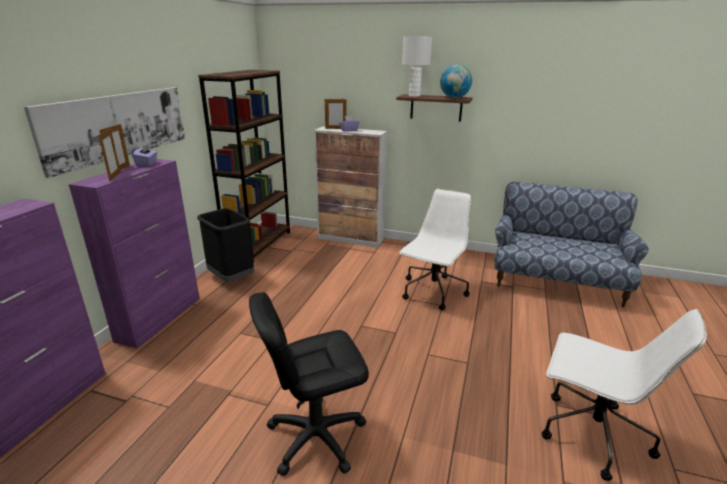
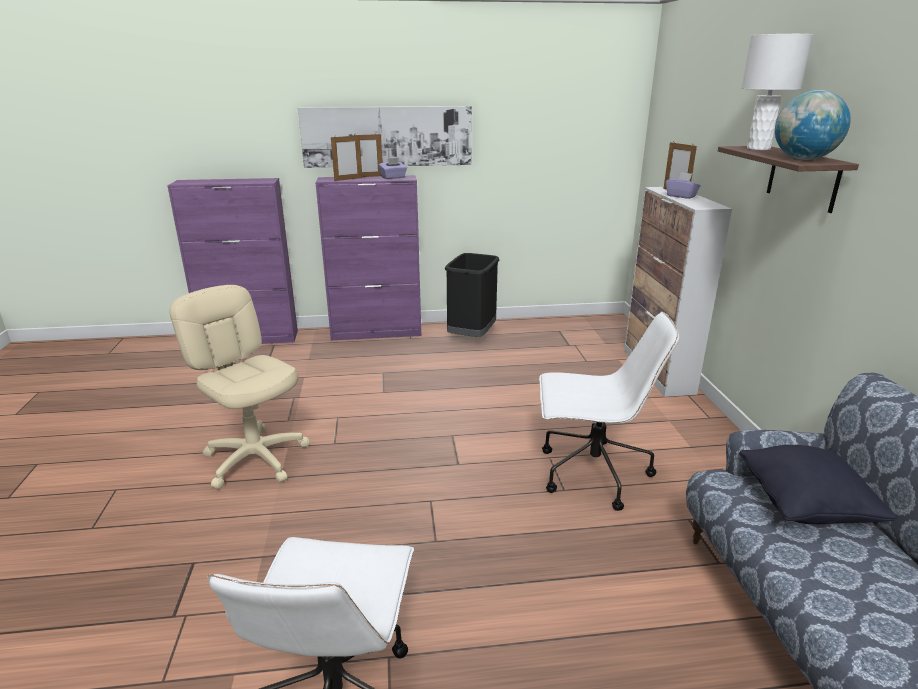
camera: 65 degrees right, 0 degrees up
(259, 244) = (558, 325): brown bookcase -> none
(316, 436) = (256, 458): black office chair -> beige office chair
(535, 241) = (804, 507): none -> black pillow

